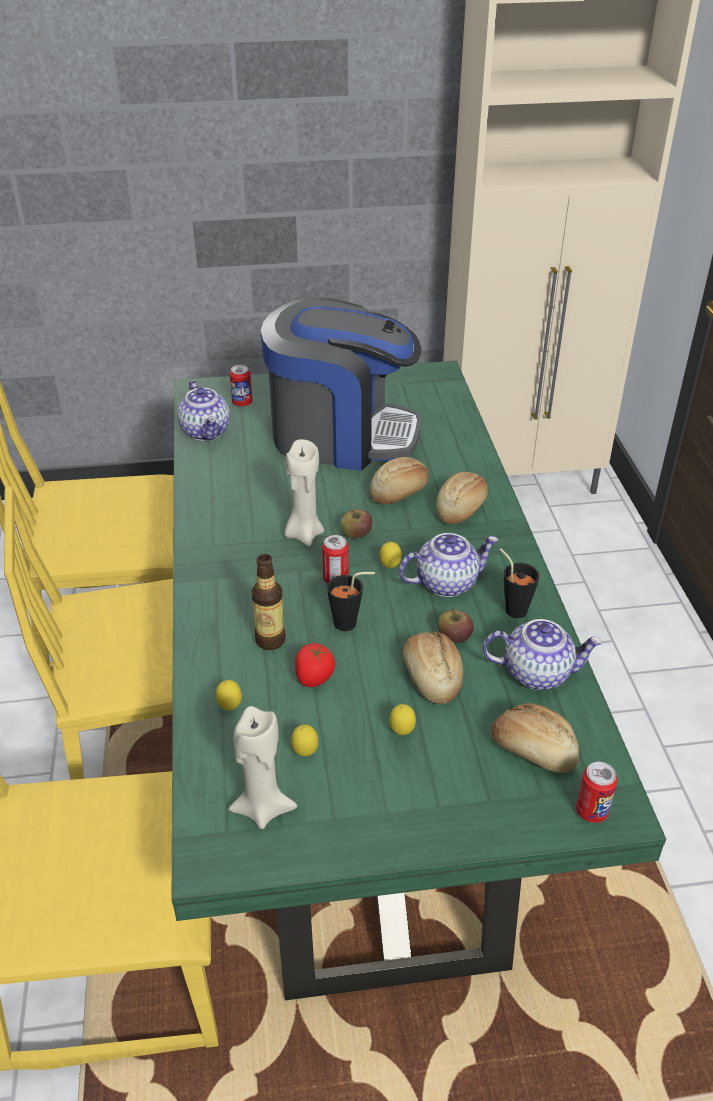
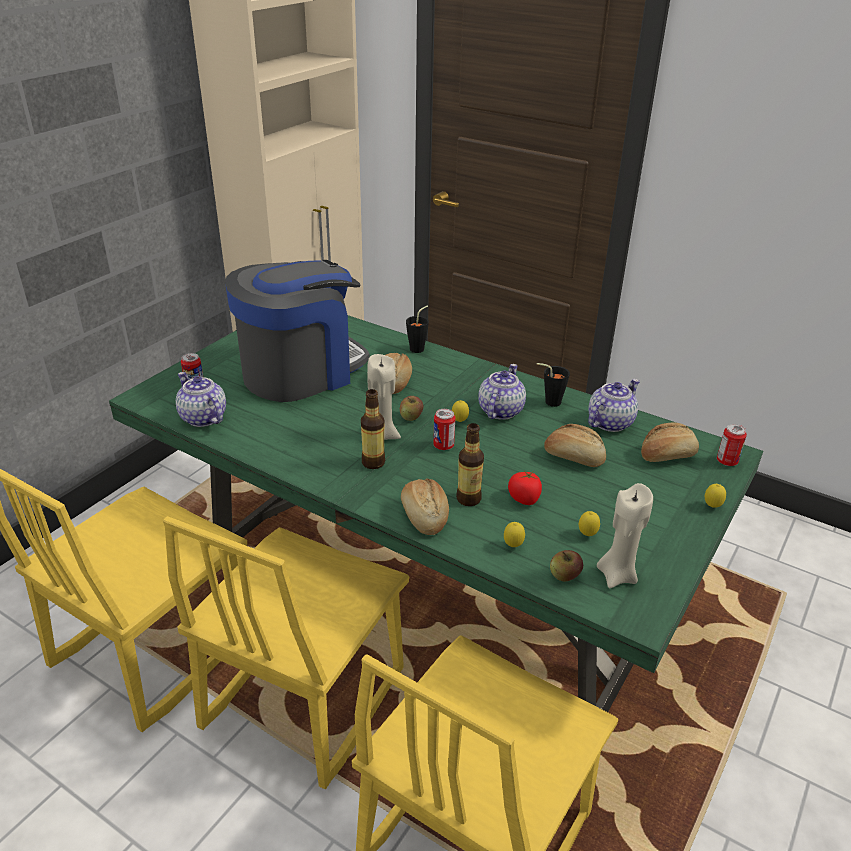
camera: 50 degrees left, 5 degrees down
(206, 432) = (202, 418): teapot -> teapot turned 150 degrees counterclockwise
(256, 553) = (373, 462): none -> bottle
(350, 623) = (492, 461): black cup -> black cup (419, 348)
(401, 732) = (607, 490): lemon -> lemon (712, 506)
(454, 637) = (550, 432): apple -> apple (565, 576)
(462, 509) = (441, 371): bread -> bread (424, 516)

